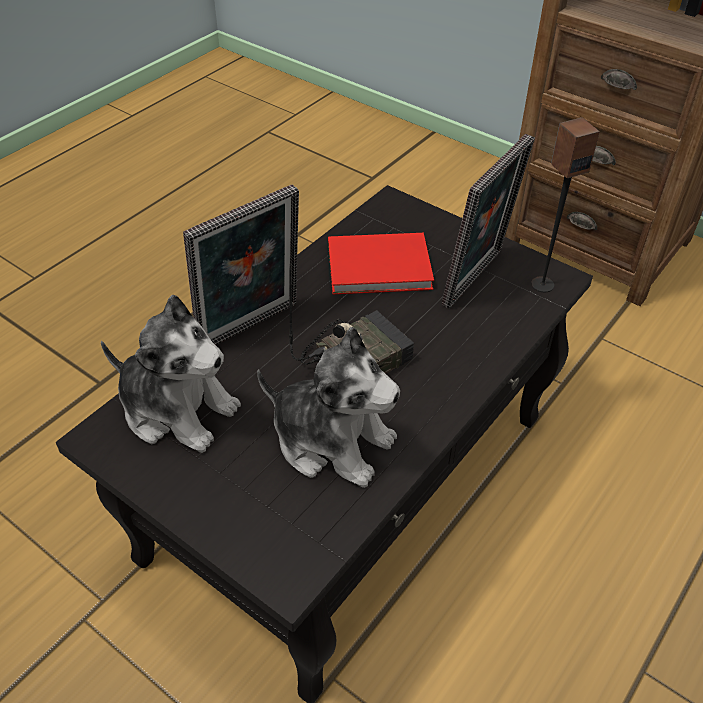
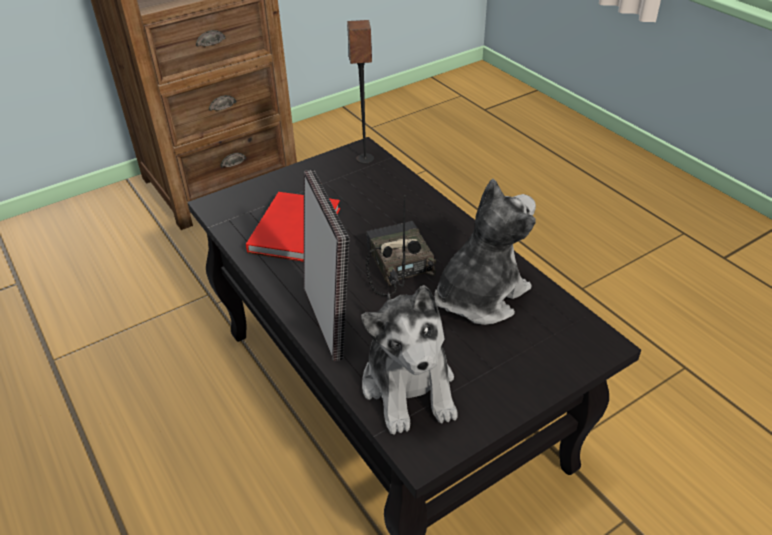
camera: 70 degrees left, 5 degrees down
(178, 409) = (409, 386): plush toy -> plush toy turned 120 degrees clockwise
(477, 280) = (342, 185): picture frame -> none

